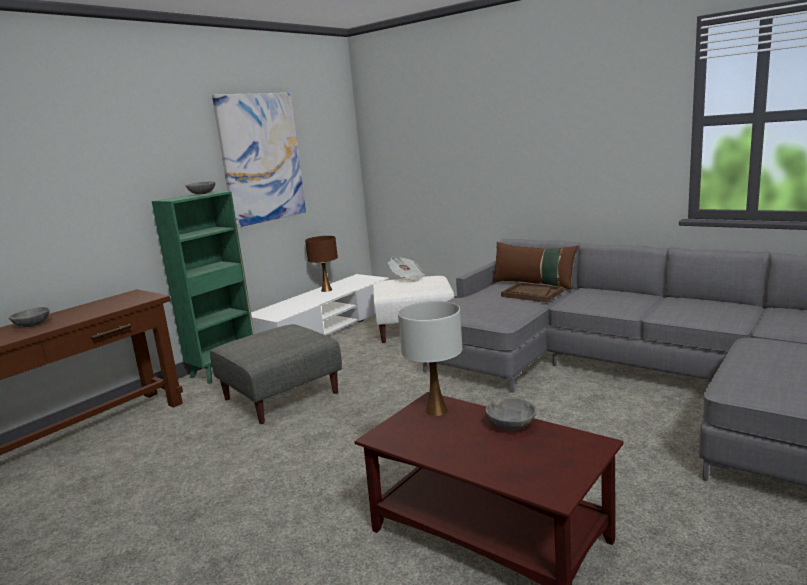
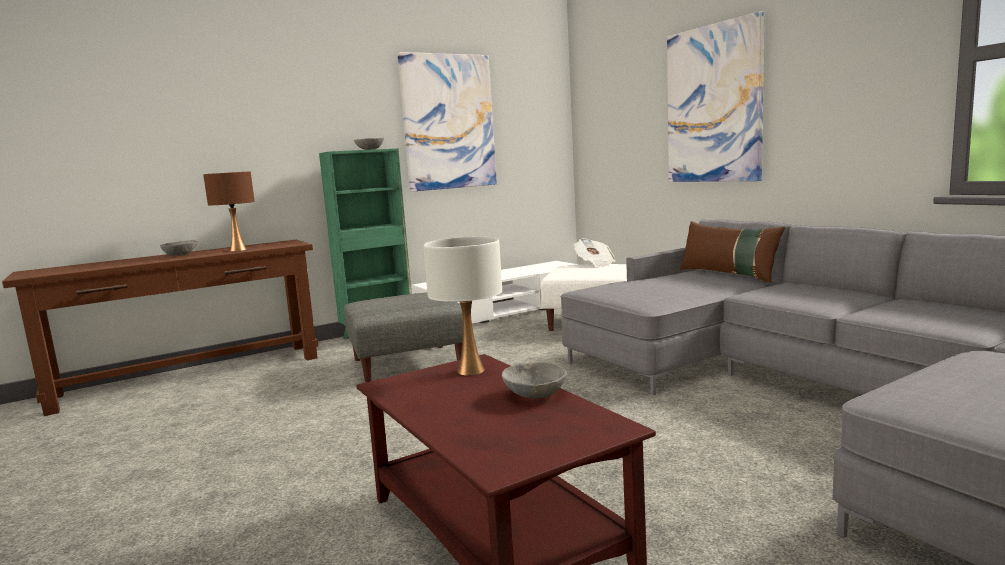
camera: 20 degrees right, 5 degrees down
(326, 290) = (511, 271): brown table lamp -> brown table lamp (238, 250)
(500, 142) = (713, 104): none -> picture
(532, 294) = (714, 282): brown tray -> none

